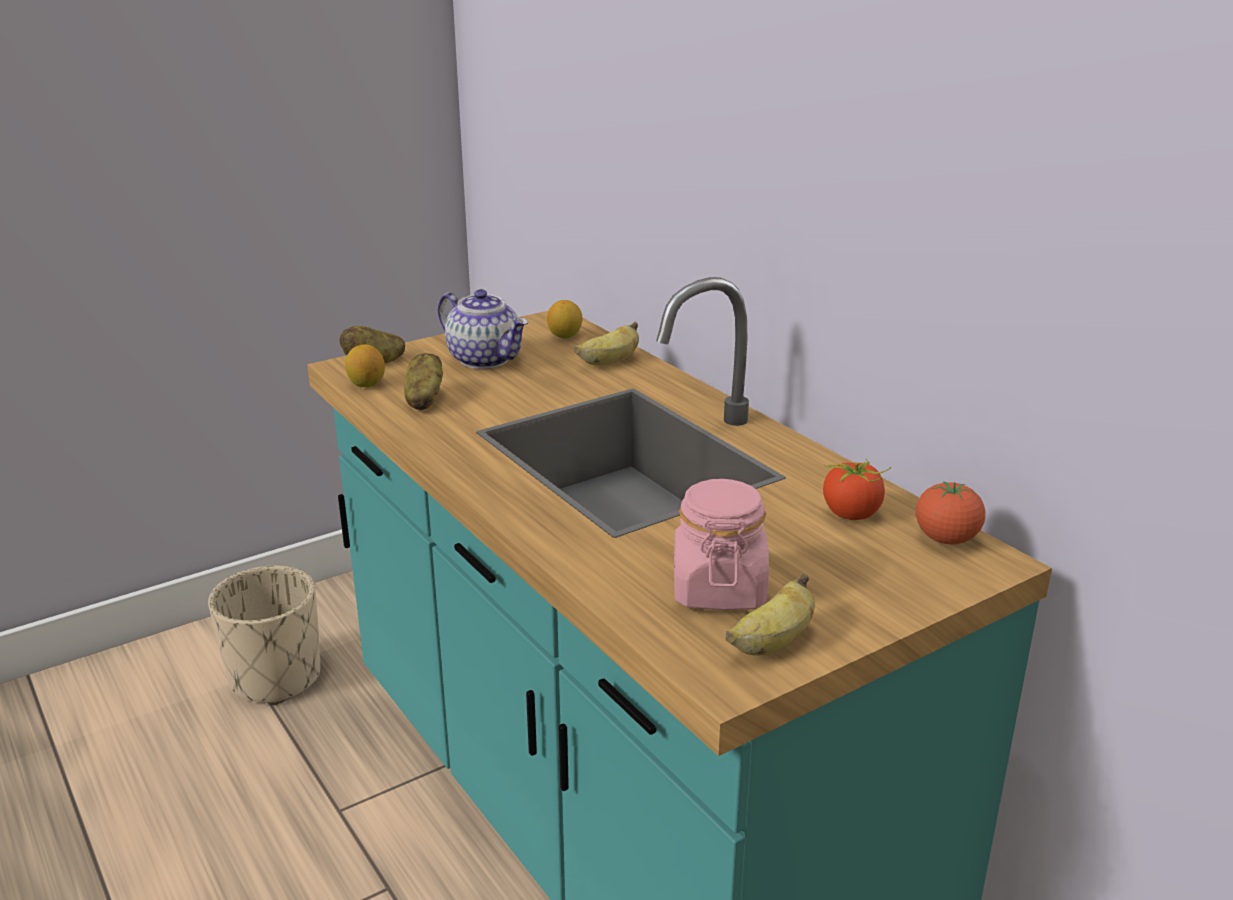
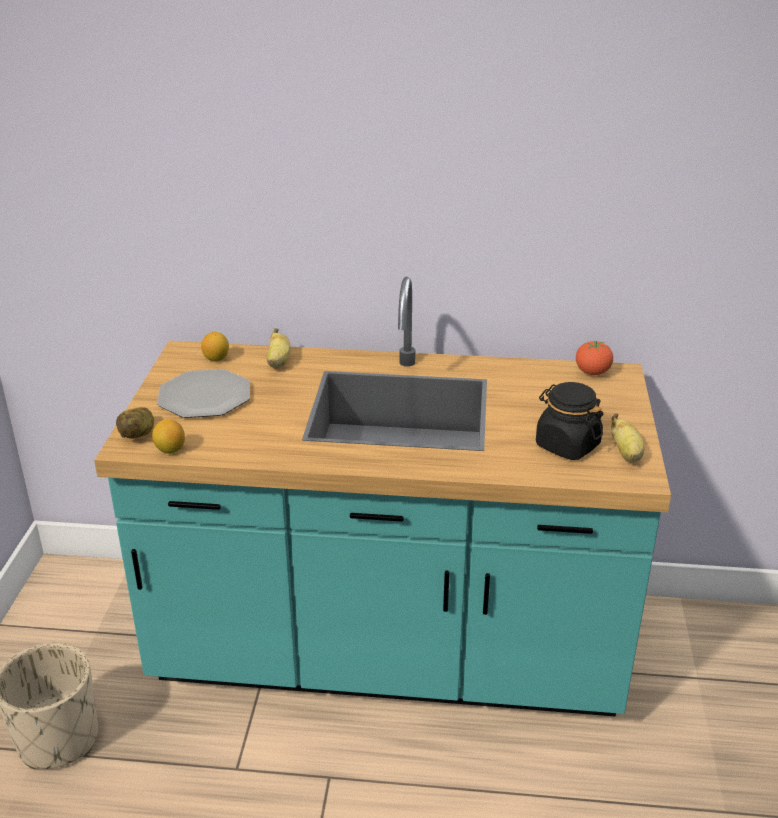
camera: 50 degrees left, 5 degrees up
(423, 400) = (229, 439): potato -> none
(485, 359) = (204, 396): teapot -> plate
(718, 589) = (567, 445): pink jar -> black jar
(852, 514) = (543, 381): tomato -> none

